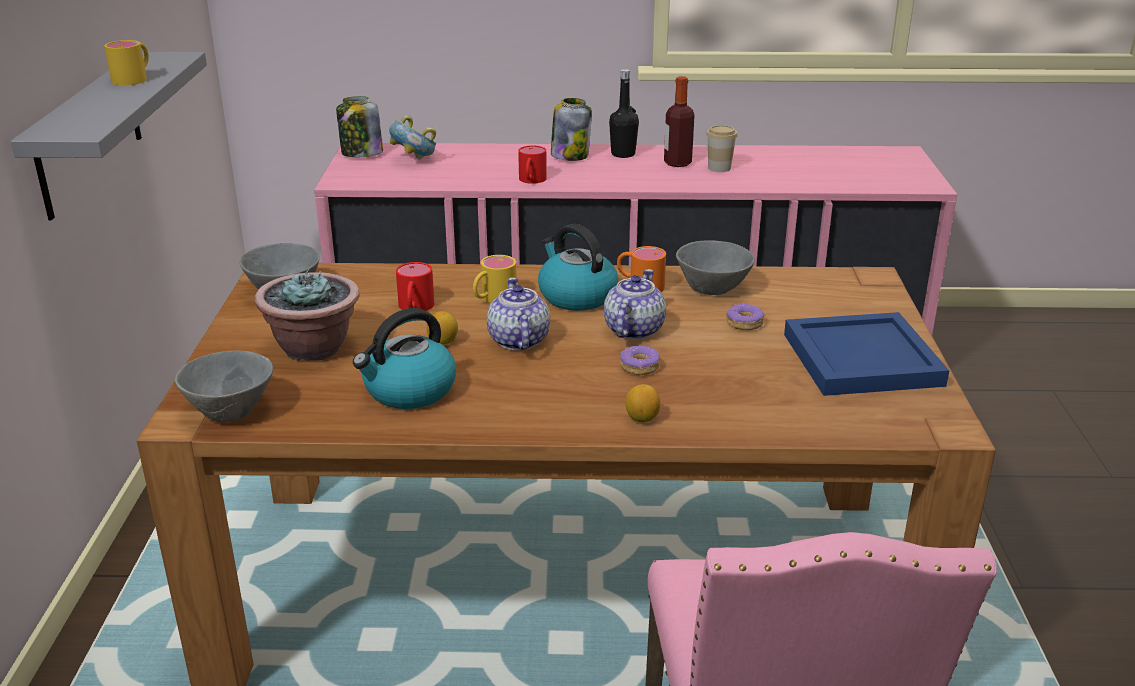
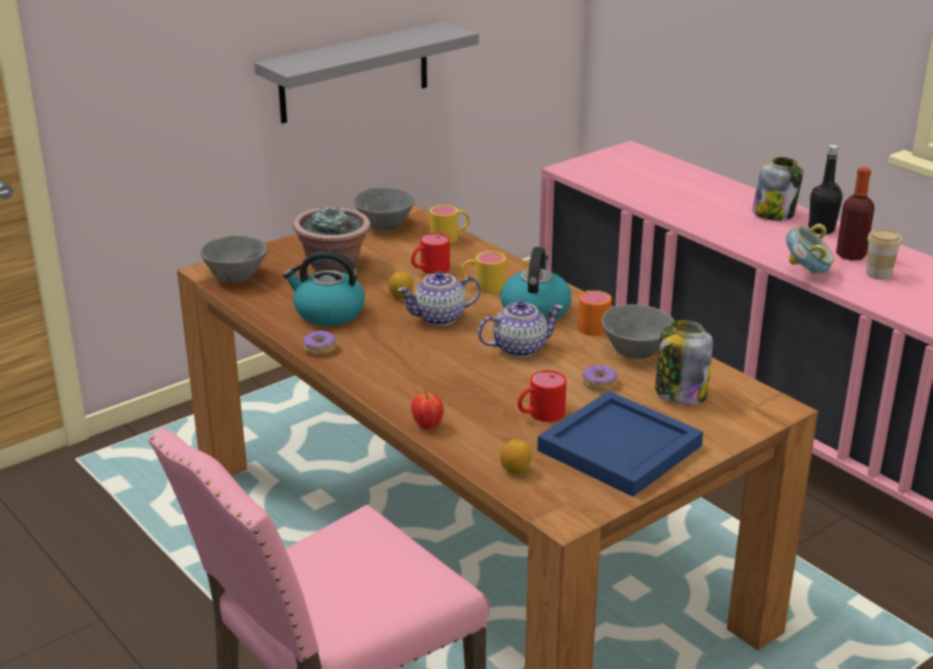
camera: 50 degrees right, 0 degrees up
(134, 78) = (396, 41): yellow mug -> yellow mug (450, 237)
(361, 154) = (624, 153): jar -> jar (680, 393)
(414, 160) = (649, 172): bowl -> bowl (807, 273)
(518, 341) = (440, 318): teapot -> teapot turned 150 degrees counterclockwise
(531, 181) = (698, 221): red mug -> red mug (539, 414)
(639, 367) = (471, 370): donut -> donut (319, 348)
(642, 418) = (405, 396): lemon -> lemon (515, 470)
(713, 429) = (427, 425): none -> apple

